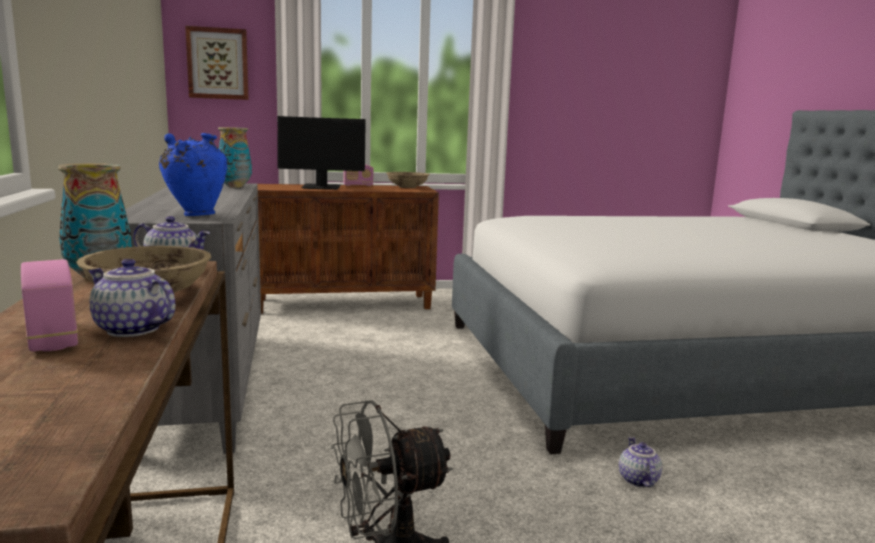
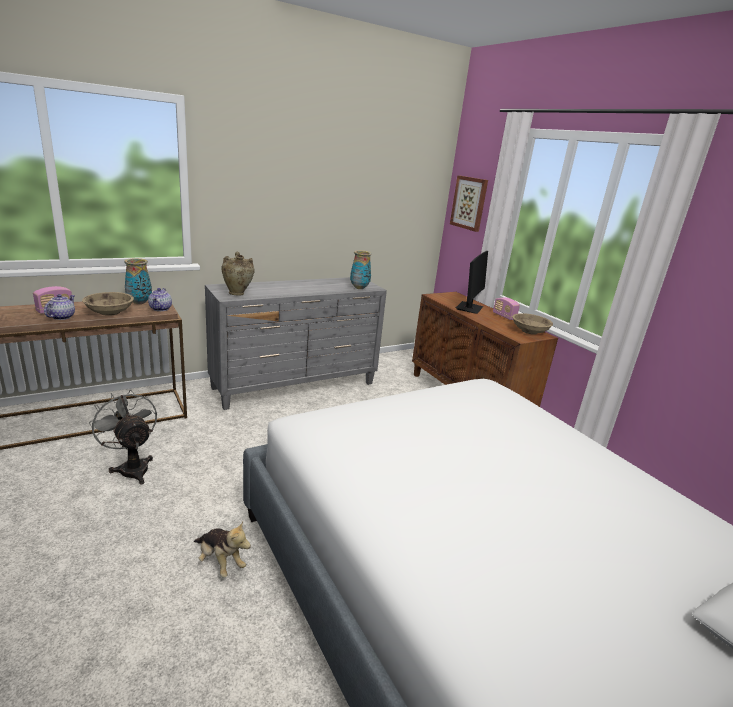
camera: 70 degrees right, 10 degrees up
(196, 215) = (238, 293): blue vase -> beige vase
(321, 187) = (469, 308): monitor -> monitor turned 135 degrees counterclockwise
(637, 480) = (220, 562): teapot -> plush toy

